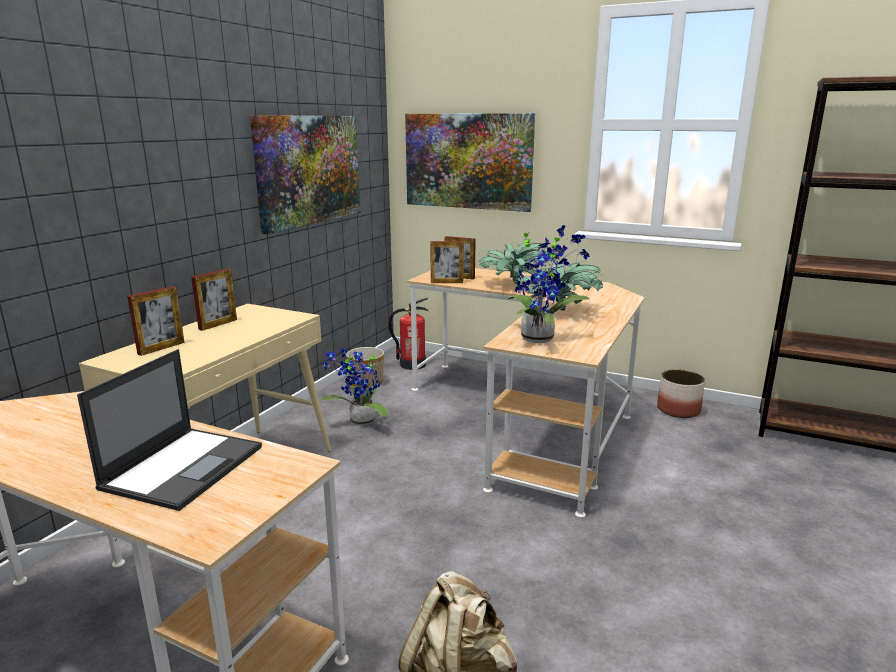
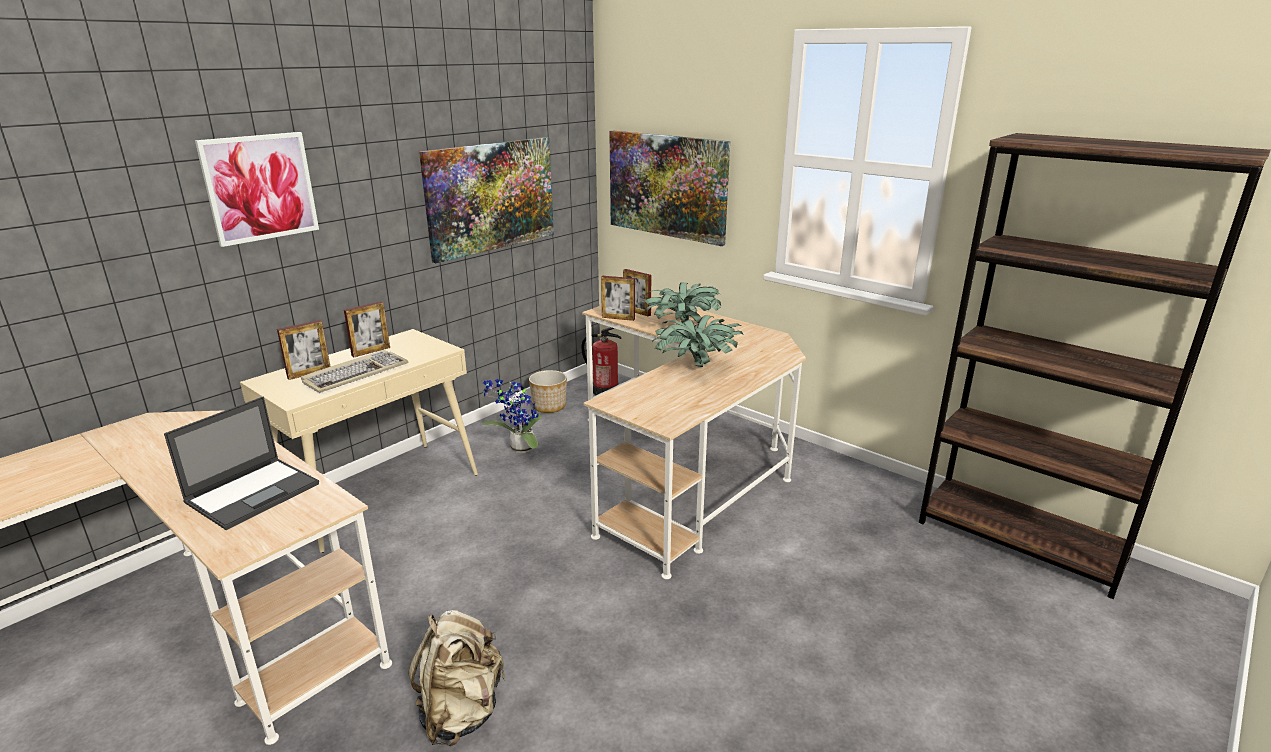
camera: 15 degrees right, 5 degrees up
(99, 135) = (260, 187): none -> picture
(218, 344) = (356, 374): none -> keyboard
(541, 338) = (646, 399): potted plant -> none
(678, 410) = (850, 479): planter -> none

